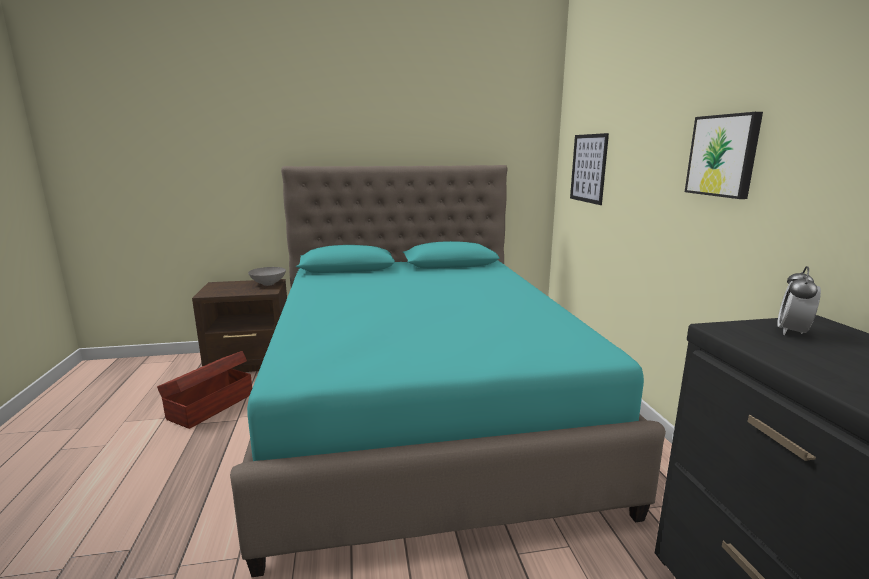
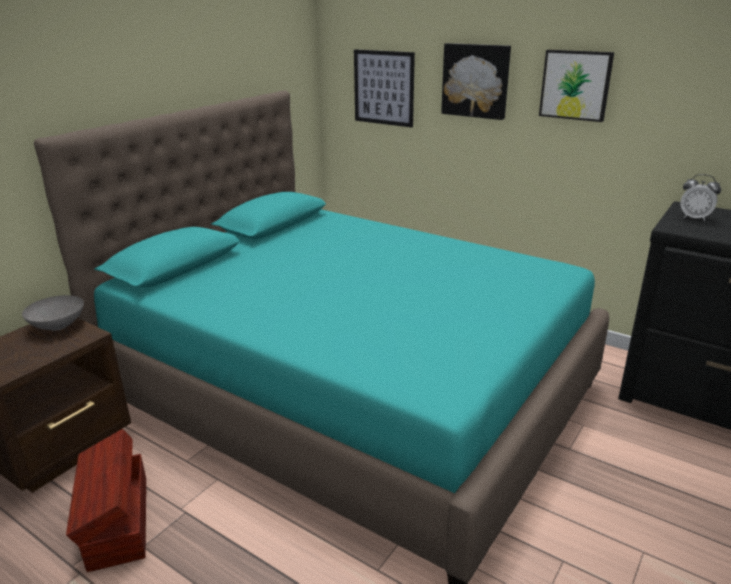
camera: 45 degrees left, 10 degrees up
(645, 157) = (476, 80): none -> picture
(792, 332) = (694, 218): alarm clock -> alarm clock turned 45 degrees counterclockwise

